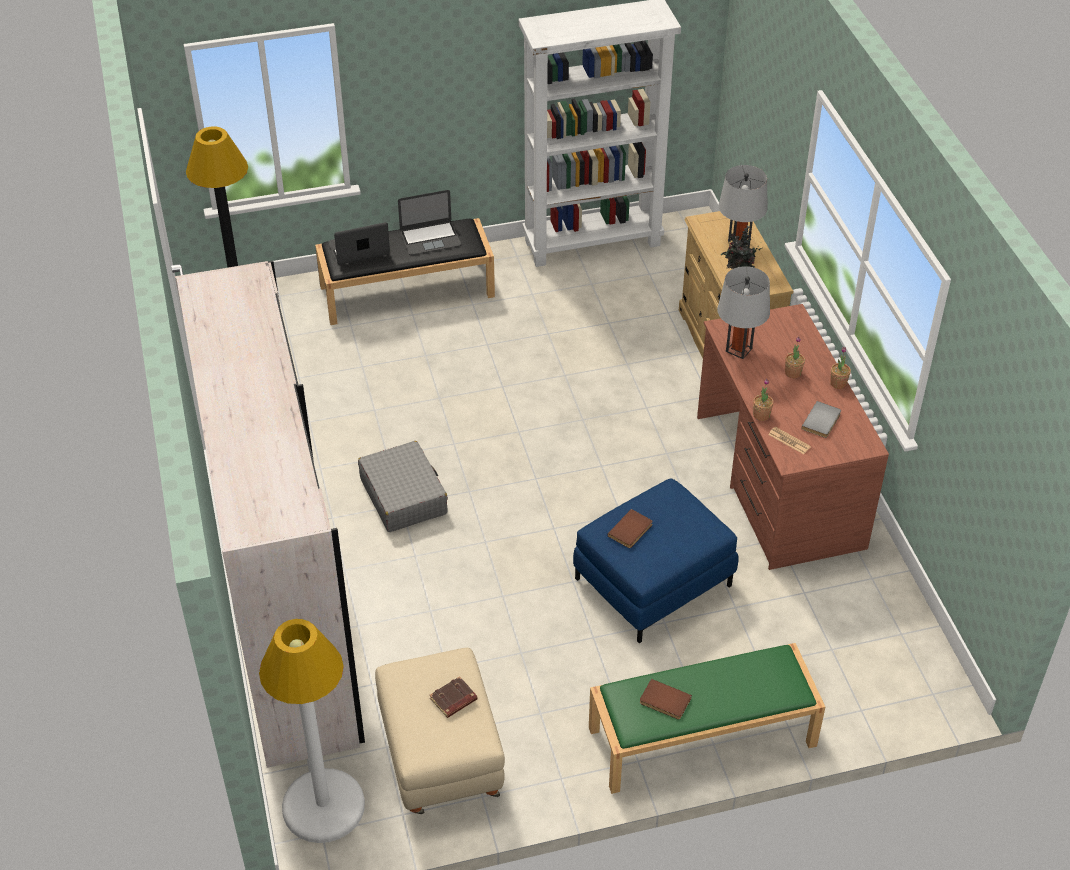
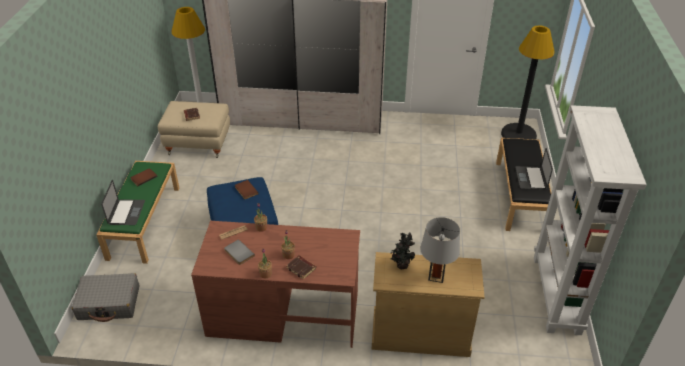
camera: 110 degrees right, 5 degrees down
(359, 249) = (526, 150): laptop -> laptop (126, 212)
(403, 496) = (353, 163): grey suitcase -> grey suitcase (109, 303)
(738, 350) = (324, 237): grey table lamp -> none
(806, 354) = (301, 268): none -> brown book

